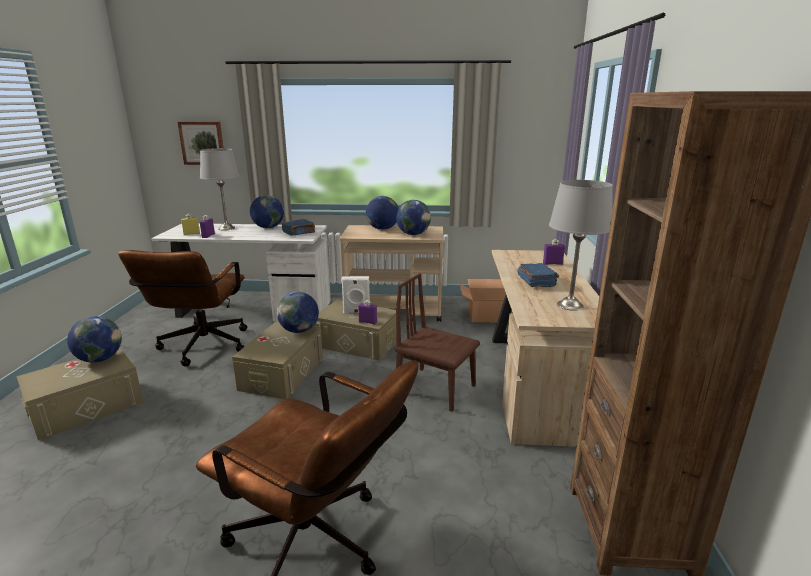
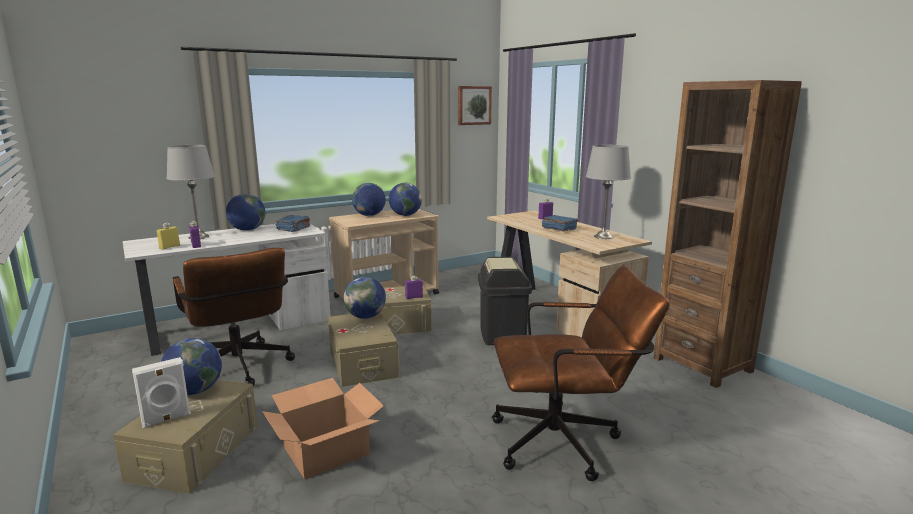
camera: 35 degrees left, 5 degrees down
(202, 143) = (140, 141): picture -> picture (474, 105)
(356, 312) = (391, 293): white speaker -> white speaker (166, 419)
(435, 388) = (502, 335): brown chair -> black trash can
(488, 315) = (466, 281): cardboard box -> cardboard box (326, 450)

